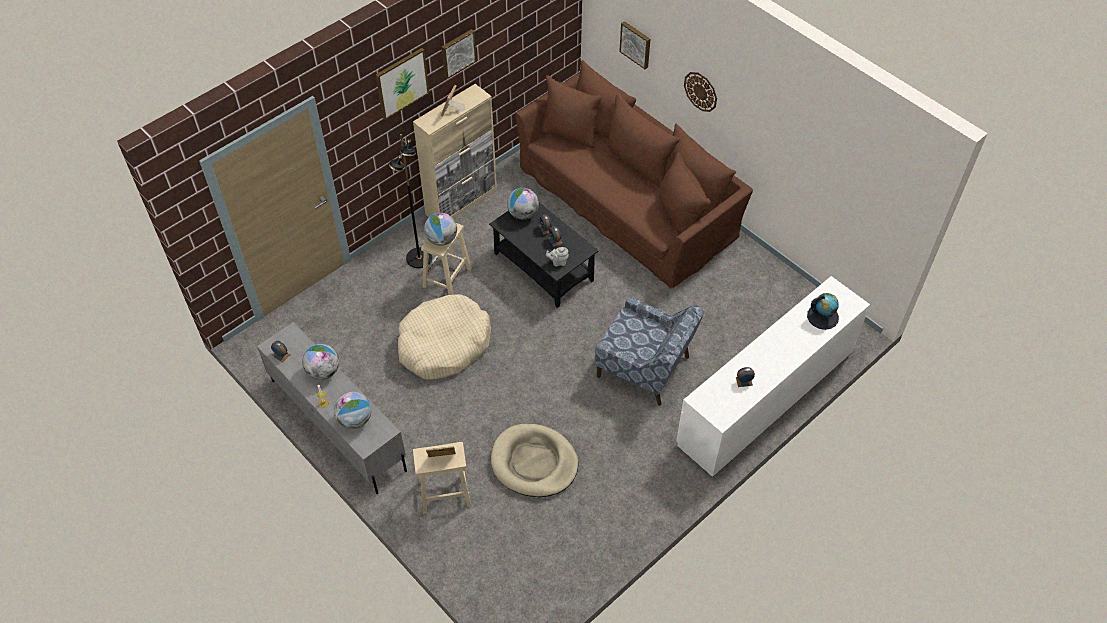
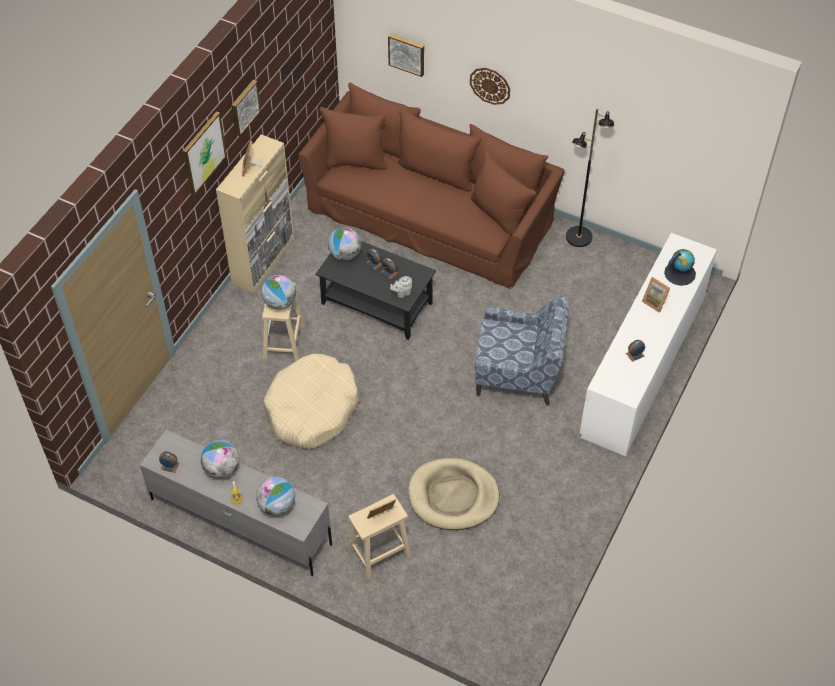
camera: 20 degrees left, 0 degrees up
(418, 258) = (246, 331): black floor lamp -> black floor lamp (578, 237)
(786, 337) = (655, 302): none -> picture frame

